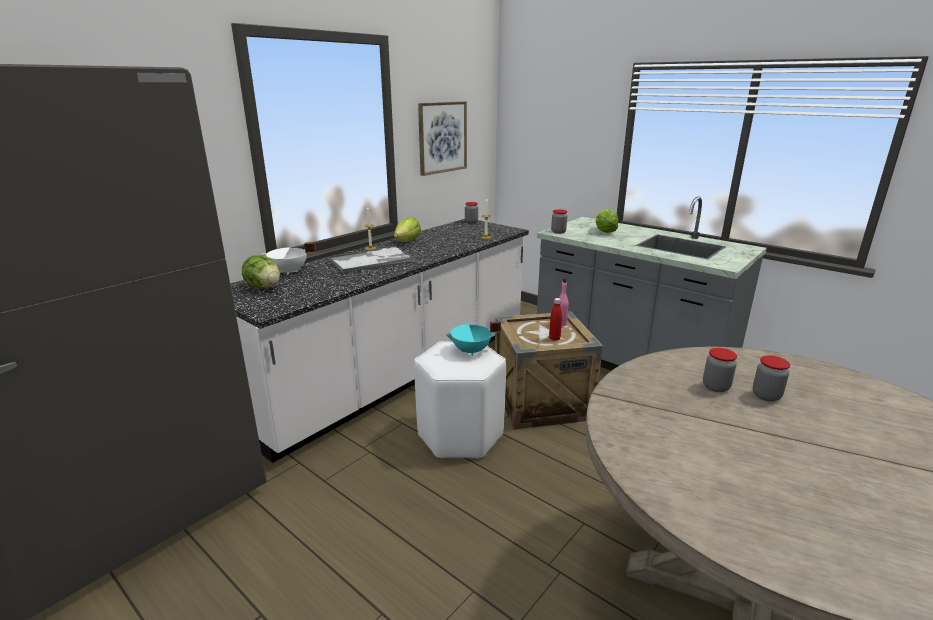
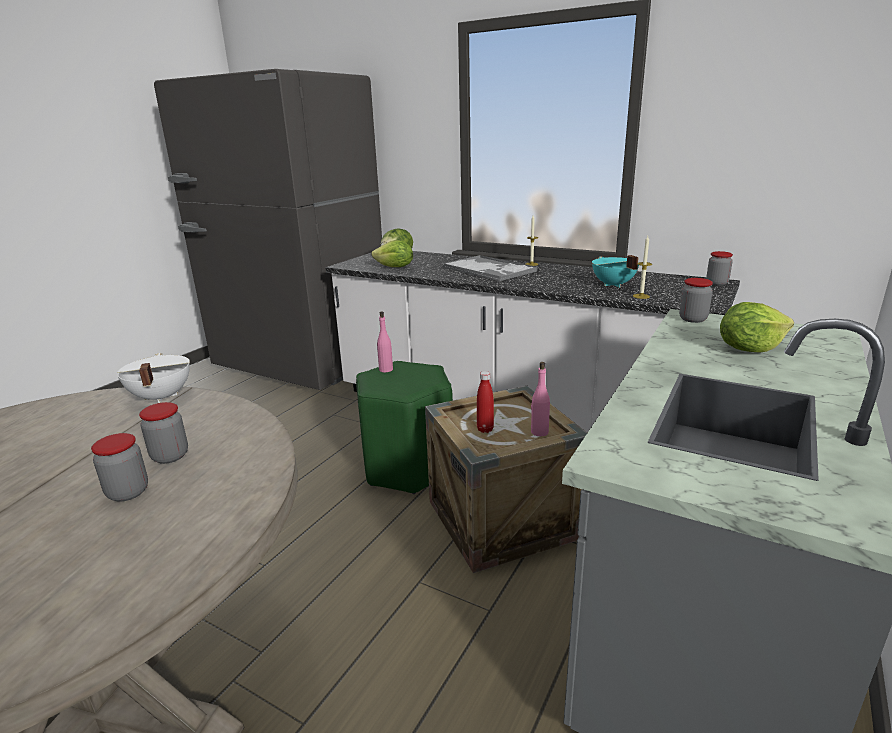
camera: 80 degrees right, 0 degrees up
(289, 272) = (438, 256): white cooking pot -> white cooking pot (160, 397)
(408, 241) = (574, 271): lettuce -> lettuce (395, 267)
(438, 363) = (386, 369): none -> pink bottle
(442, 137) = (744, 146): picture -> none
(461, 435) = (408, 468): white stool -> green stool
(471, 351) = (417, 381): turquoise cooking pot -> turquoise cooking pot (613, 285)

